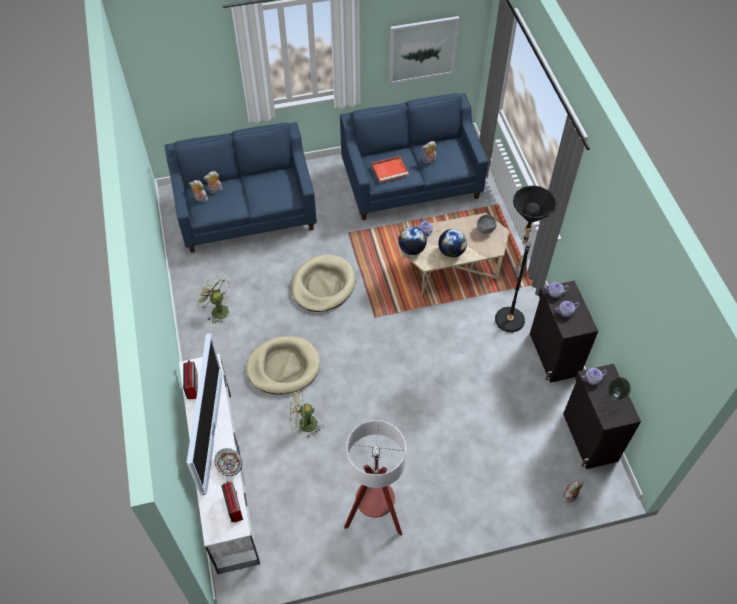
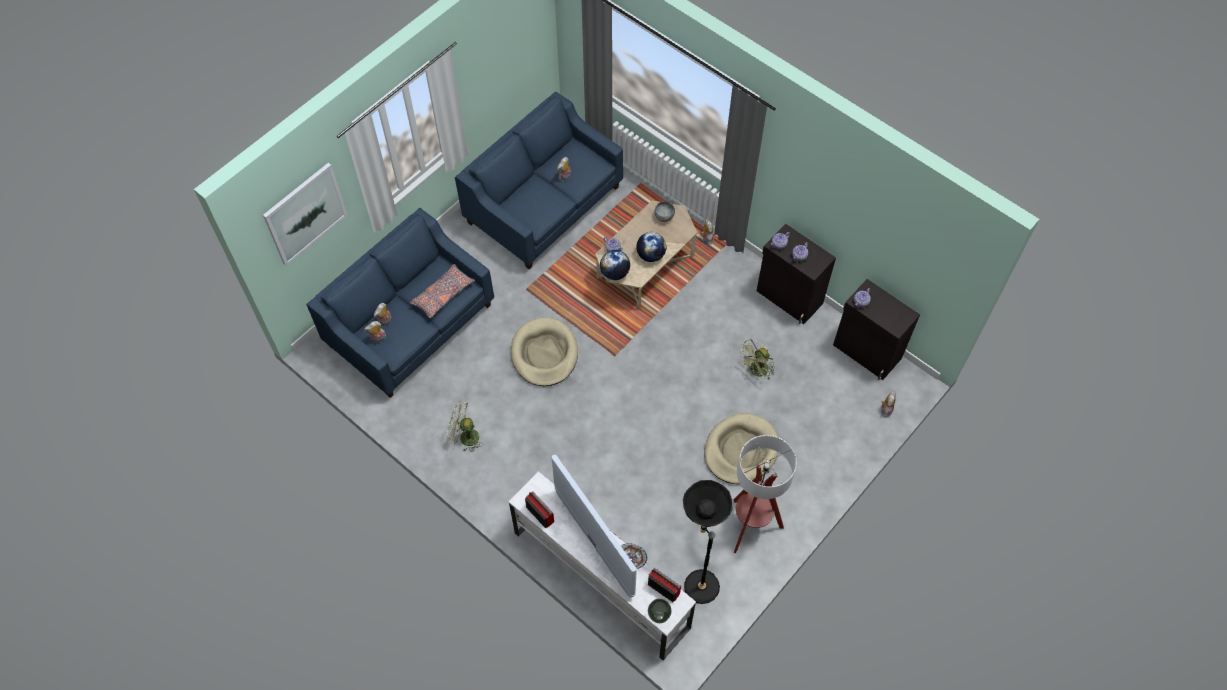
camera: 35 degrees left, 5 degrees up
(270, 194) = (443, 295): none -> grey pillow
(283, 367) = (571, 451): beige dog bed -> beige dog bed (740, 450)
(303, 425) = (631, 490): green fan -> green fan (756, 372)
(390, 170) = (536, 206): red tray -> none
(422, 49) = (506, 71): picture -> picture (305, 214)
(508, 314) = (726, 284): black floor lamp -> black floor lamp (696, 581)
(615, 397) = (887, 306): vase -> vase (659, 616)

